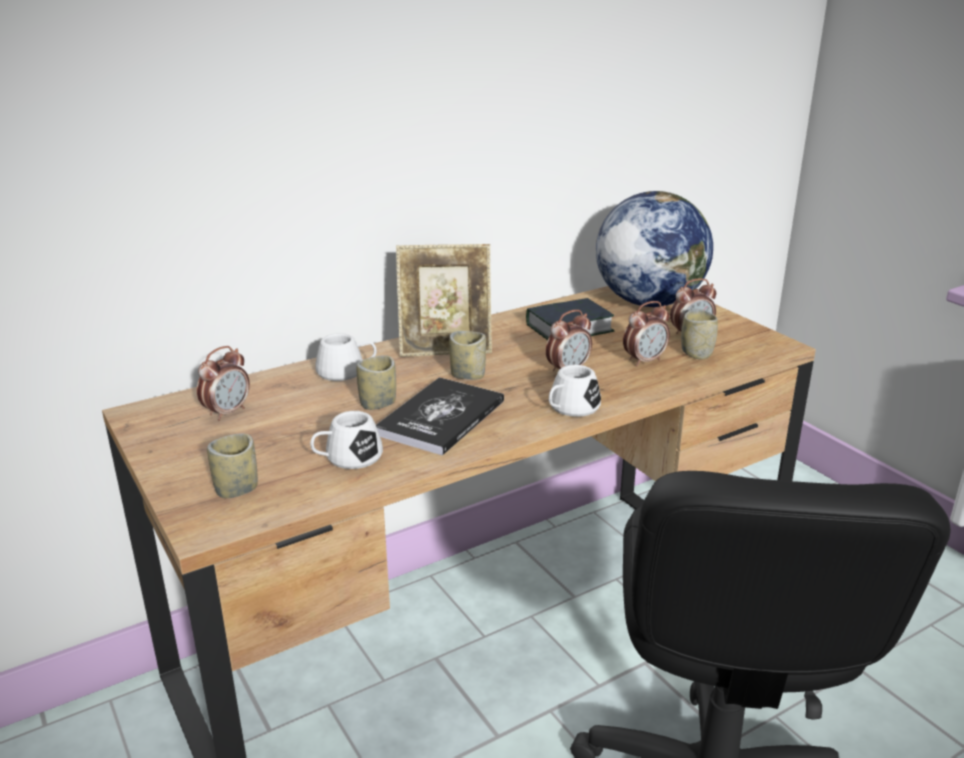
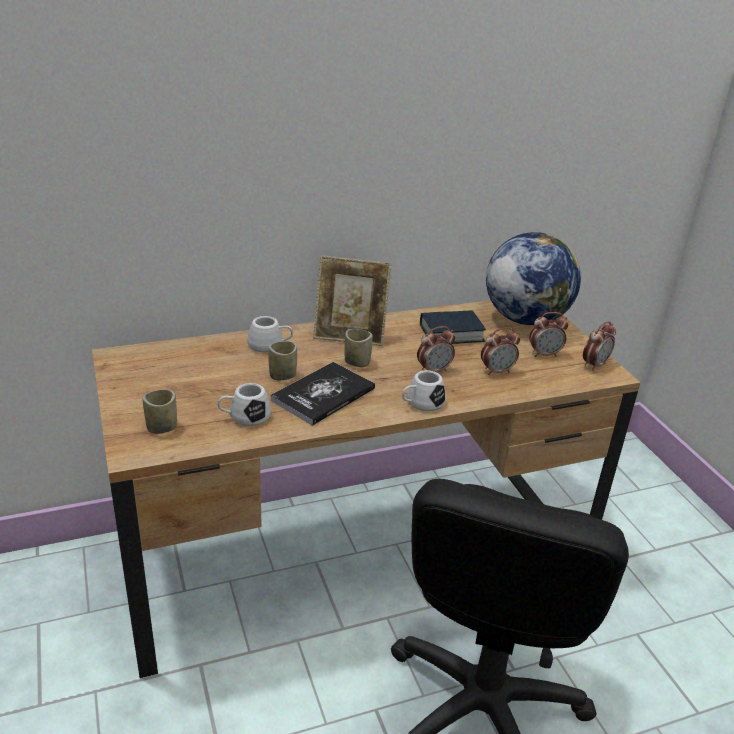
camera: 10 degrees right, 5 degrees up
(227, 412) = (175, 365): alarm clock -> alarm clock (594, 365)
(696, 353) = (541, 371): cup -> none

